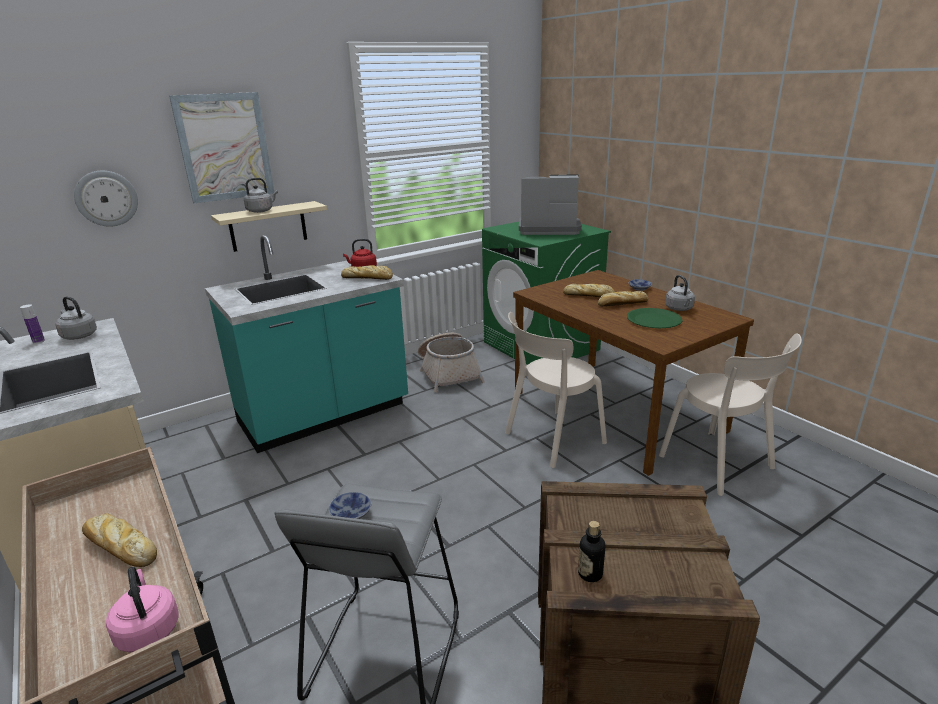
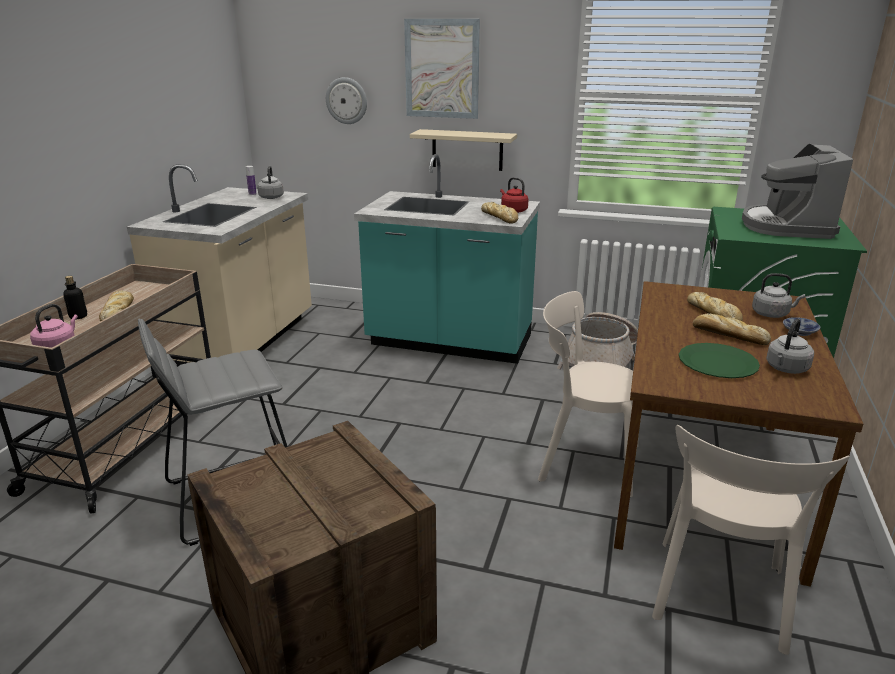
camera: 50 degrees right, 0 degrees up
(261, 211) = (455, 133): grey kettle -> grey kettle (772, 314)
(349, 513) = (220, 363): bowl -> none
(548, 229) = (786, 226): coffee machine -> coffee machine turned 135 degrees counterclockwise
(590, 574) = (246, 482): bottle -> bottle (78, 316)

